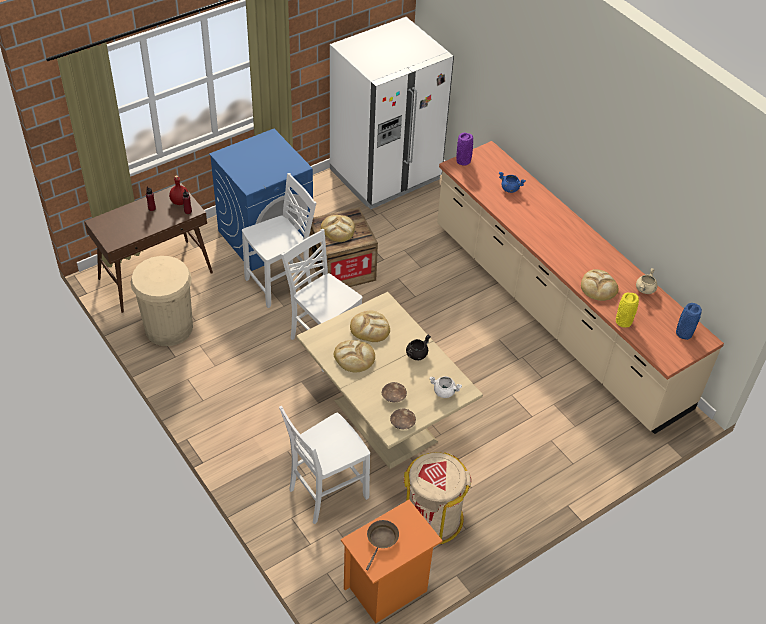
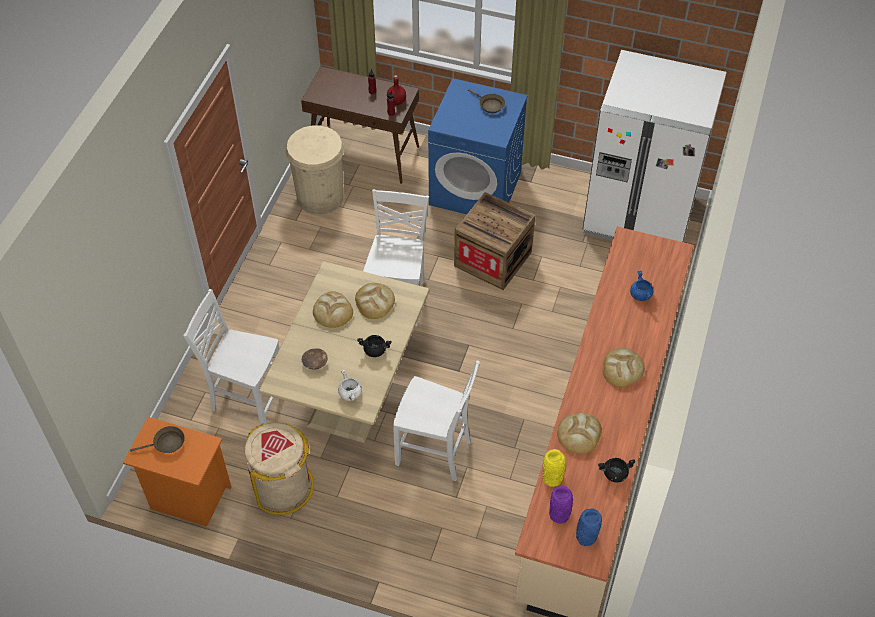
camera: 55 degrees right, 5 degrees up
(261, 151) = (490, 105): none -> brown frying pan
(281, 283) = (434, 231): white chair -> white chair (435, 453)
(338, 229) = (492, 218): bread -> bread (622, 368)
(403, 422) = (292, 385): brown bowl -> none
(463, 161) = (640, 241): purple vase -> purple vase (560, 515)
(645, 289) = (614, 474): beige cooking pot -> black cooking pot

